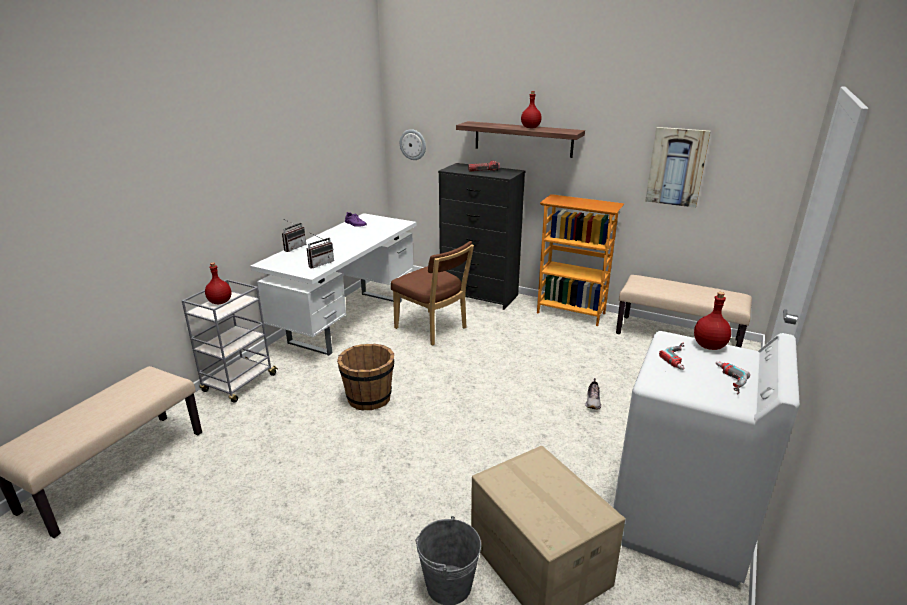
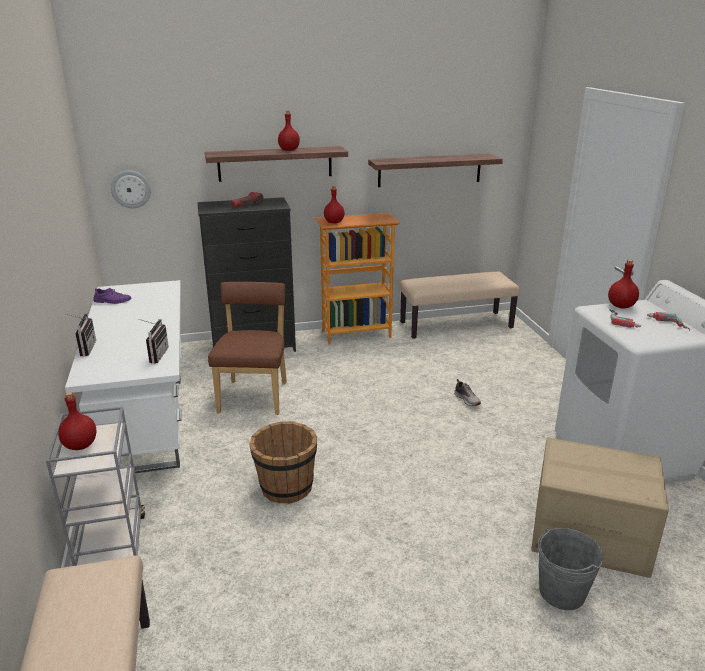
camera: 40 degrees left, 0 degrees up
(433, 329) = (254, 395): brown chair -> brown chair turned 90 degrees counterclockwise
(558, 201) = (334, 222): none -> red bottle
(676, 167) = (429, 170): picture -> shelf

